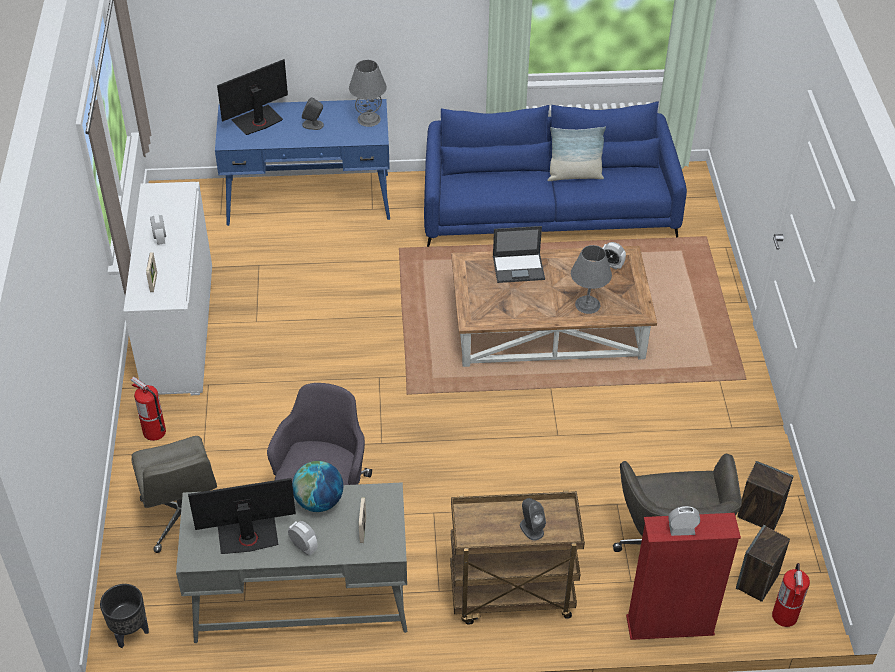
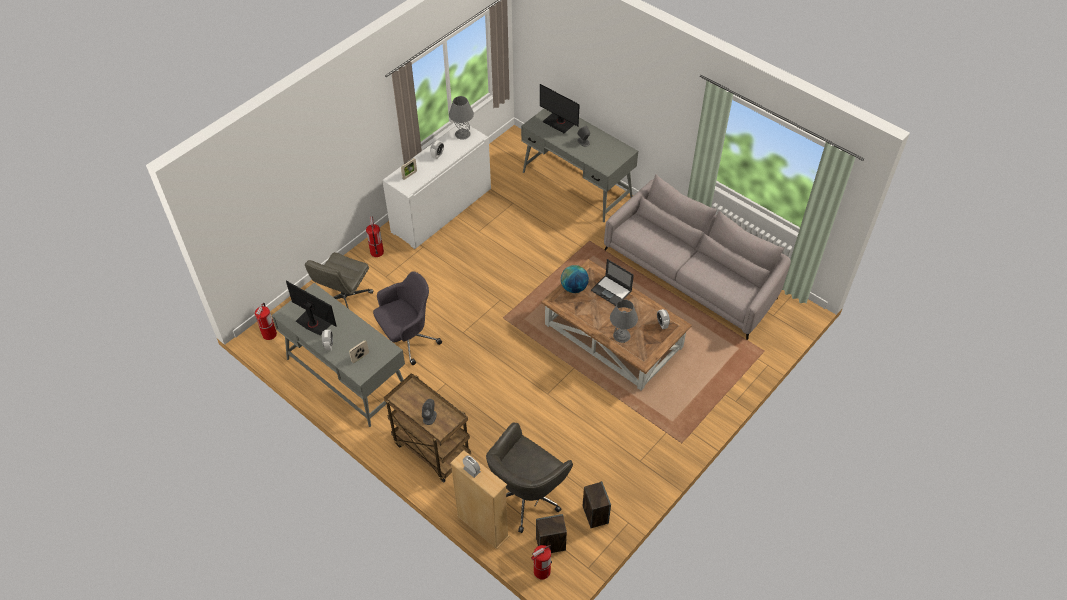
camera: 45 degrees right, 5 degrees up
(131, 633) = (269, 334): black planter -> fire extinguisher
(257, 121) = (559, 122): monitor -> monitor turned 150 degrees counterclockwise
(309, 199) = (577, 184): blue desk -> grey desk
(319, 502) = (359, 330): globe -> globe (574, 288)
(368, 119) = (614, 156): grey table lamp -> grey table lamp (462, 134)
(548, 210) = (692, 274): blue sofa -> grey sofa
(574, 175) = (705, 261): pillow -> none
(670, 626) = (482, 526): red bookcase -> beige bookcase

